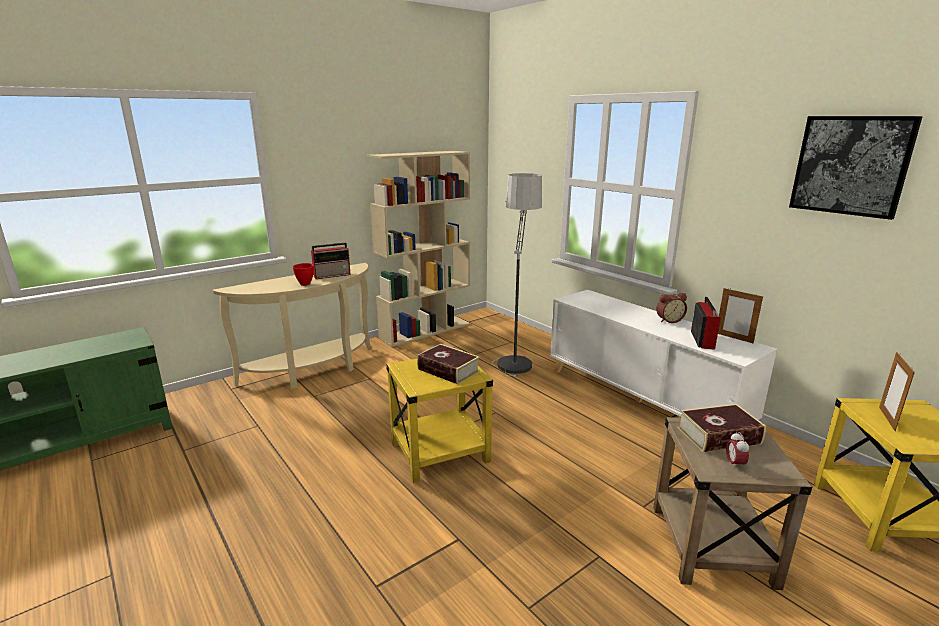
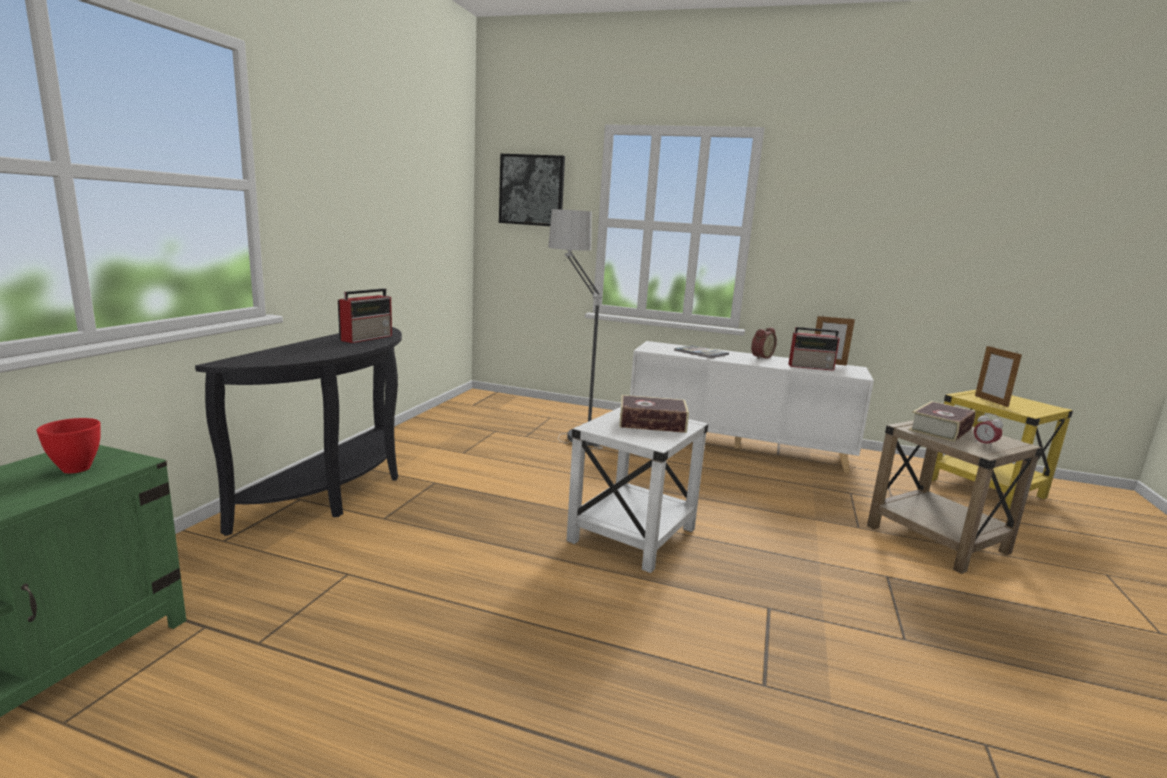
camera: 35 degrees left, 5 degrees down
(305, 284) = (349, 348): red bowl -> red bowl (77, 468)
(313, 371) = (339, 490): beige console table -> black console table
(425, 331) = (433, 421): beige bookcase -> none
(440, 452) = (632, 535): yellow side table -> white side table
(613, 308) = (701, 352): none -> book
(702, 339) = (811, 367): radio -> radio turned 120 degrees clockwise
(850, 165) = (911, 198): picture -> picture (532, 190)

